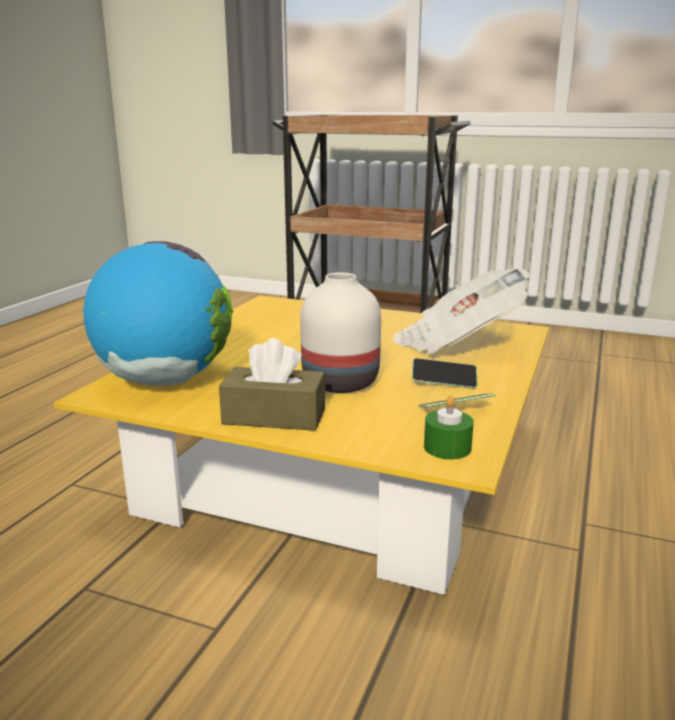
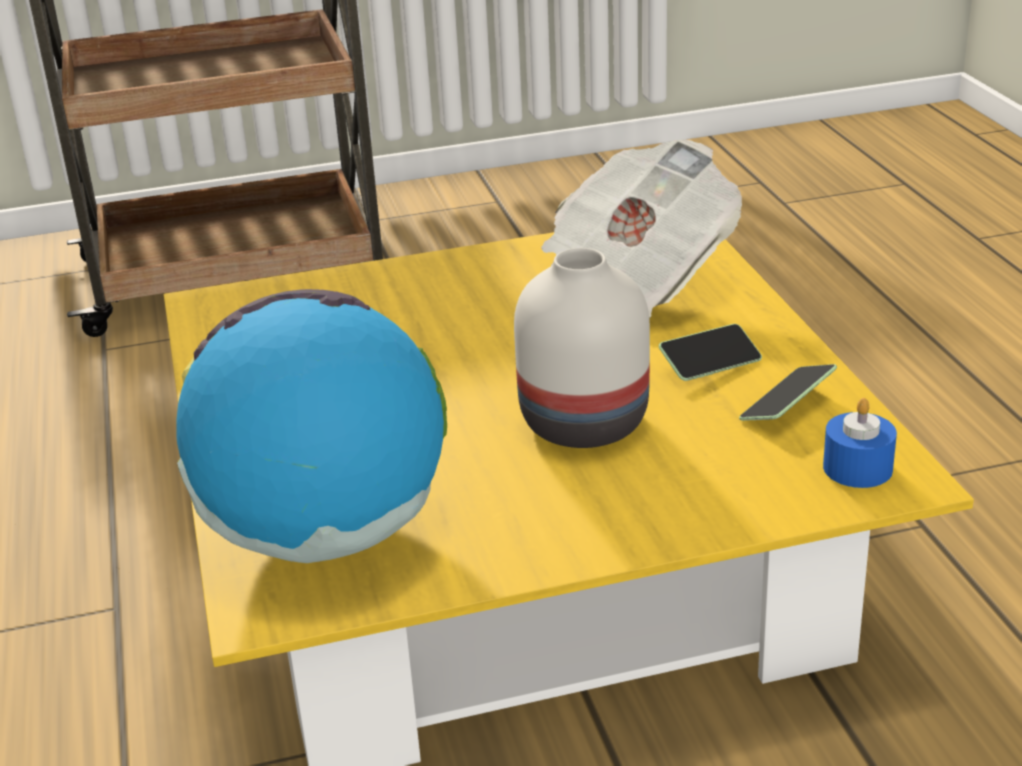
camera: 35 degrees left, 10 degrees up
(274, 416) = (591, 520): brown tissue box -> none
(447, 447) = (857, 468): green candle -> blue candle

